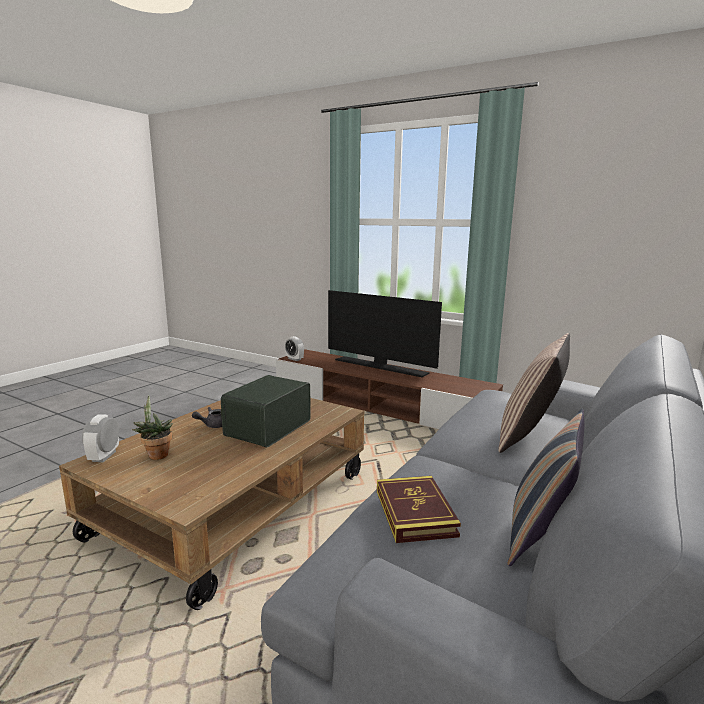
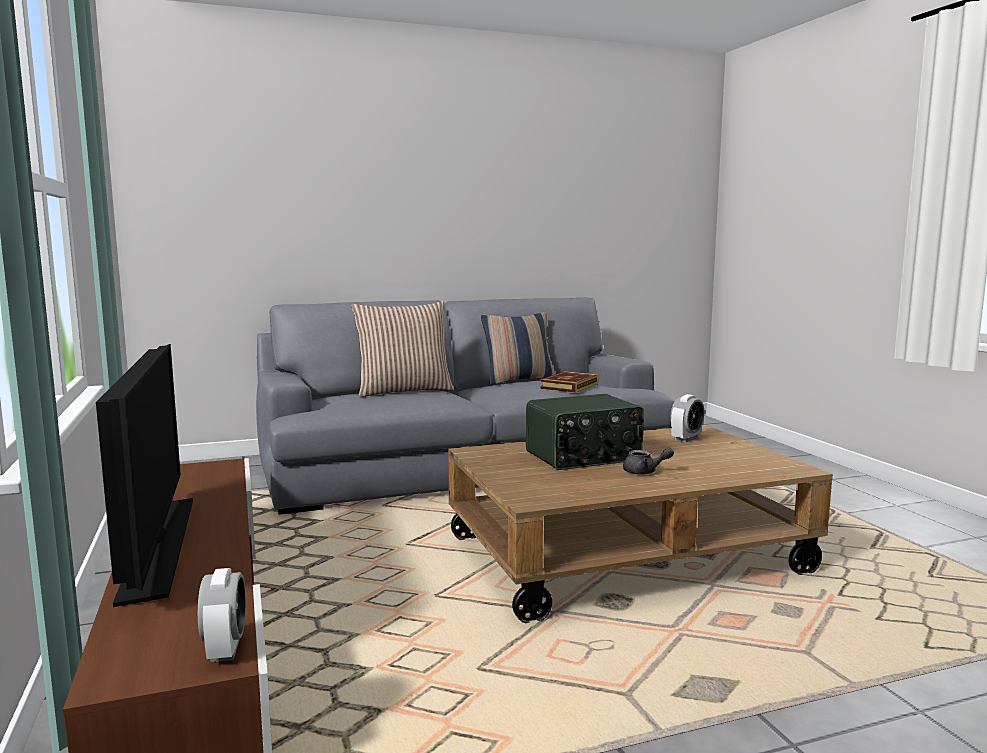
camera: 140 degrees left, 5 degrees down
(104, 456) = (782, 470): alarm clock -> alarm clock (686, 439)
(156, 454) = (722, 460): potted plant -> none

